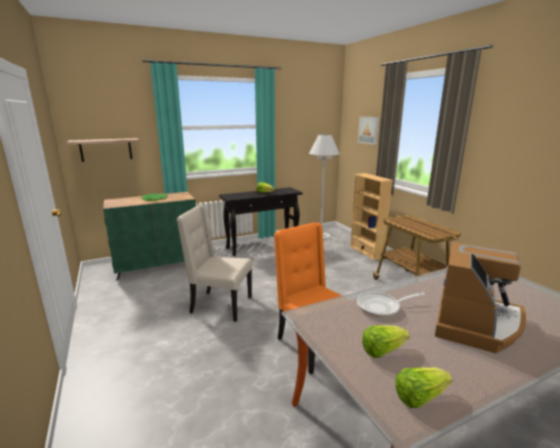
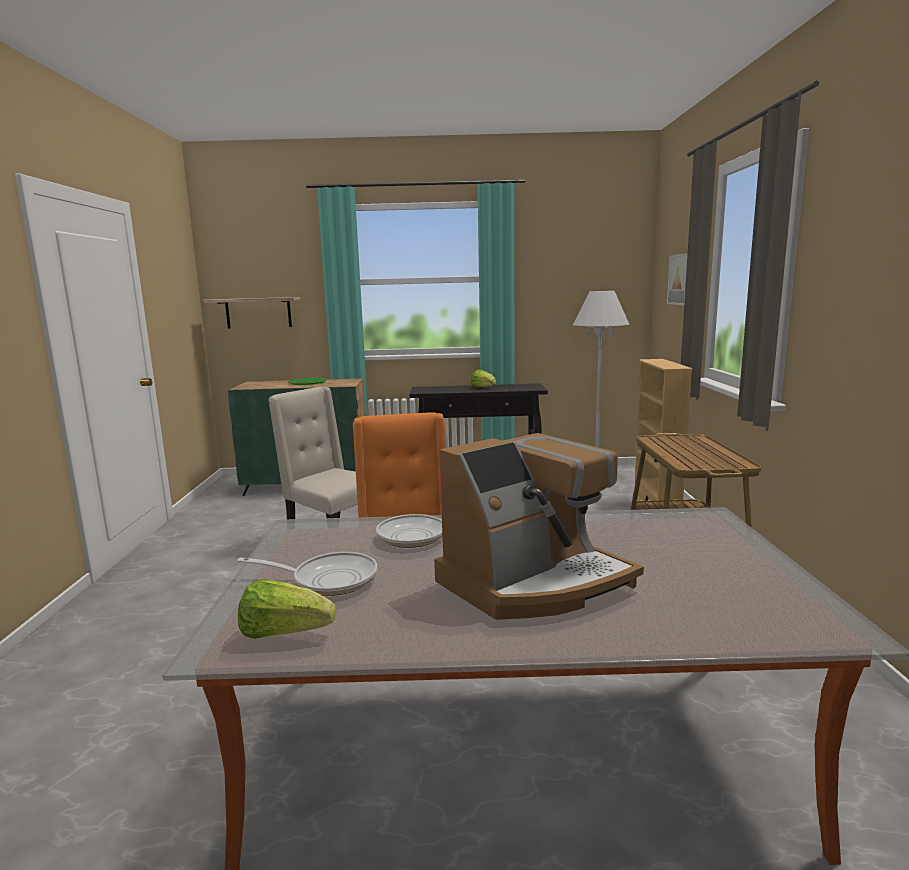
camera: 25 degrees right, 5 degrees down
(382, 350) = (328, 579): lettuce -> frying pan

